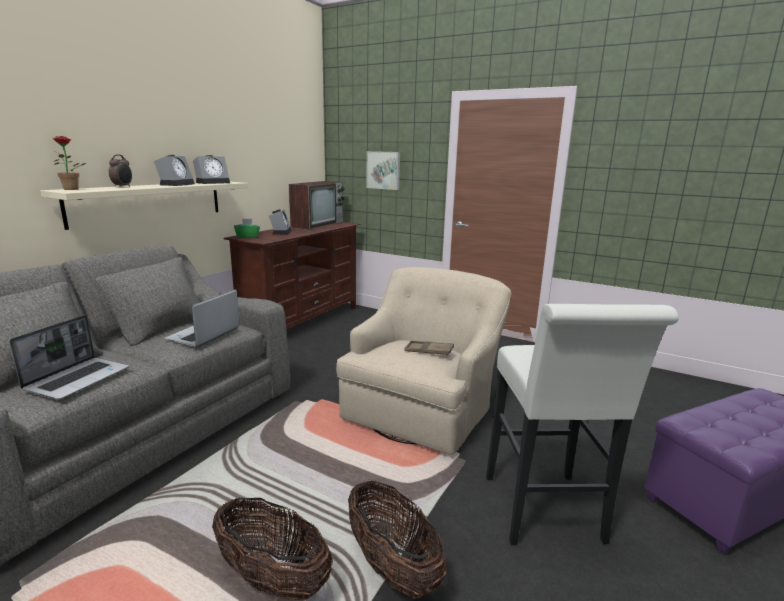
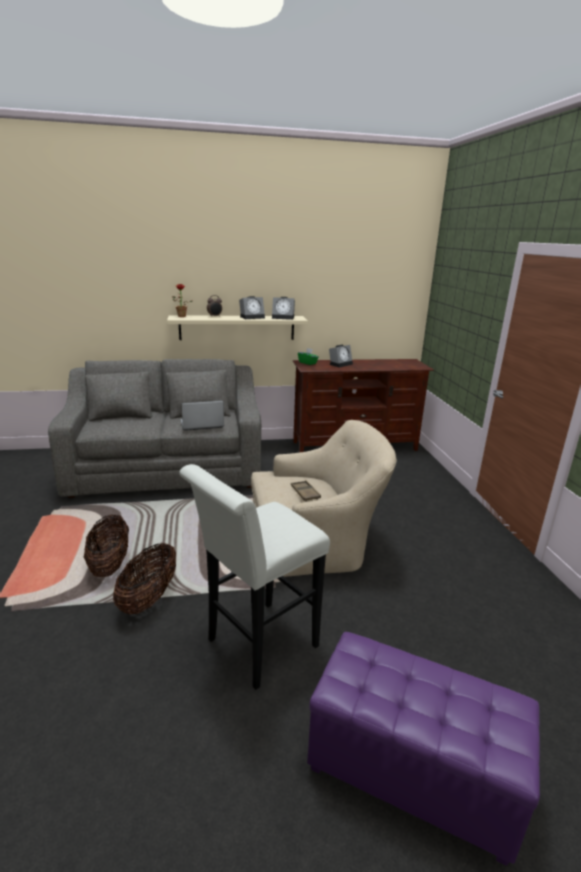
camera: 50 degrees right, 5 degrees up
(78, 379) = (120, 426): laptop -> none
(318, 224) = (392, 362): television -> none
(384, 170) = (460, 319): picture -> none

